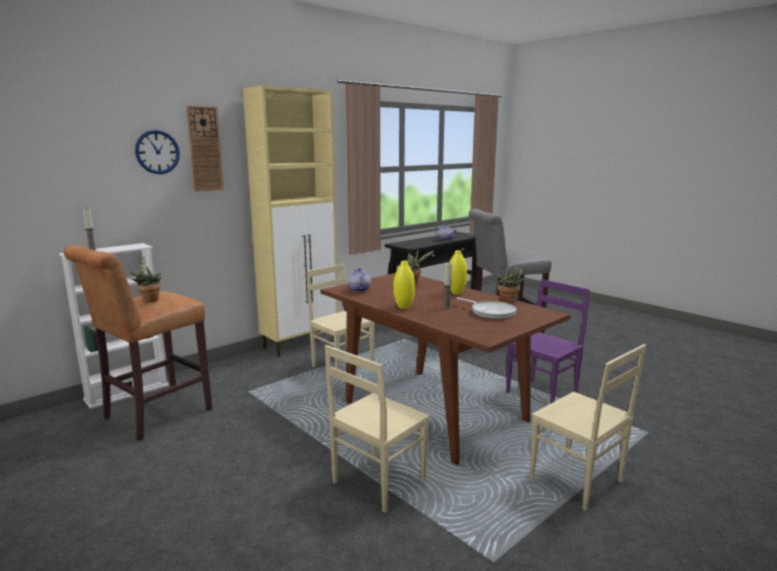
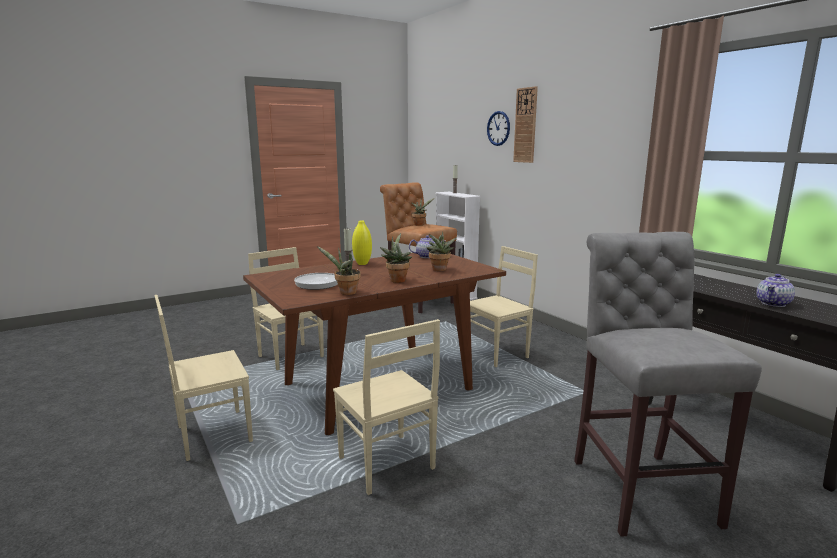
camera: 100 degrees right, 0 degrees up
(301, 344) = (556, 338): beige cabinet -> none
(456, 293) = (397, 280): yellow vase -> potted plant
(543, 394) = (386, 464): purple chair -> beige chair

